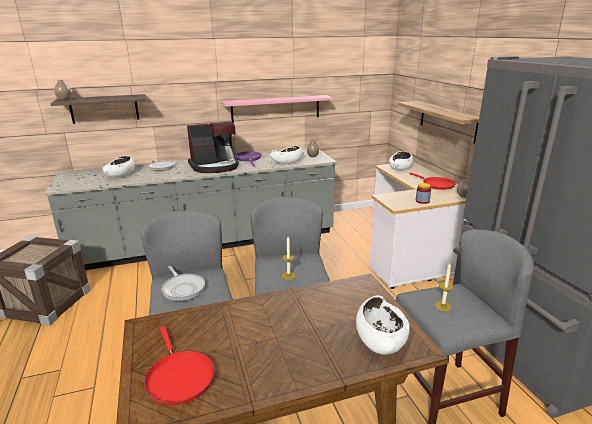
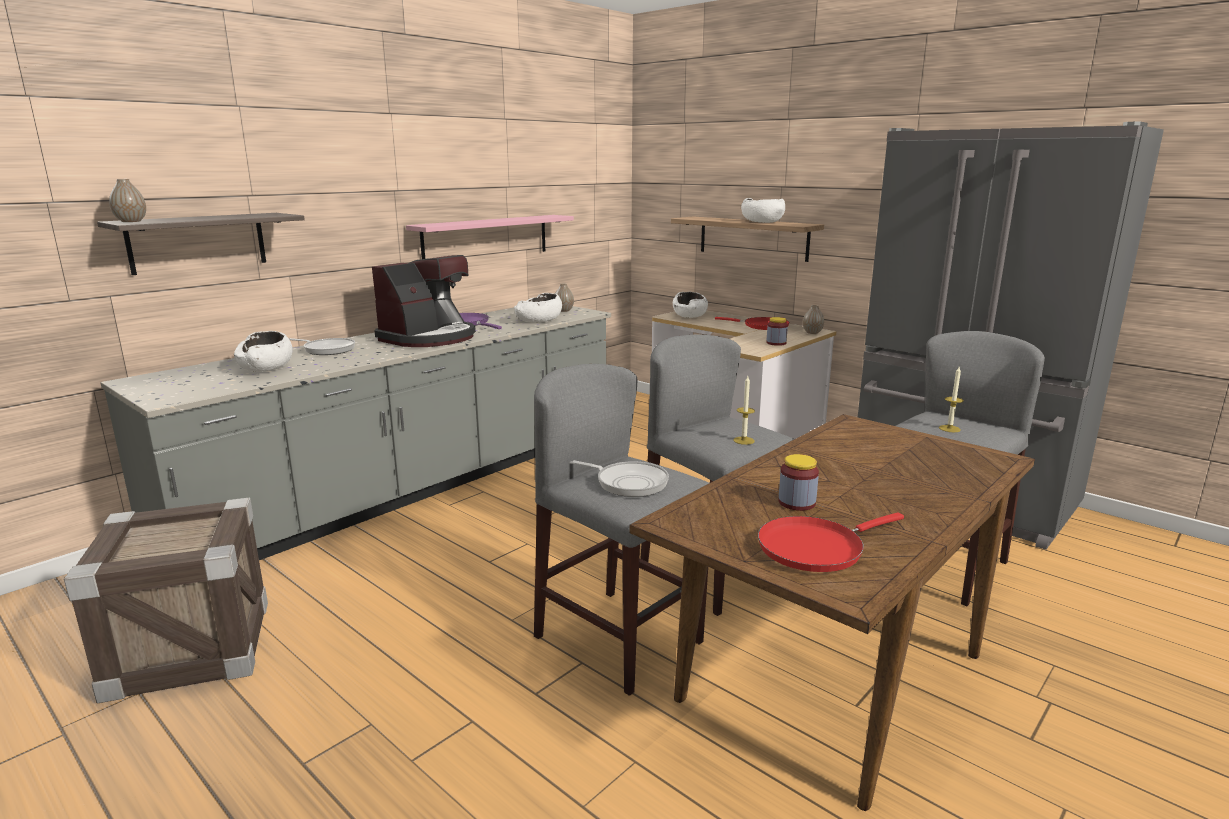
camera: 30 degrees left, 5 degrees down
(179, 376) = (815, 548): red frying pan -> red frying pan turned 120 degrees clockwise
(225, 337) = (796, 503): none -> jar
(380, 338) = (953, 460): white bowl -> white bowl (761, 222)

